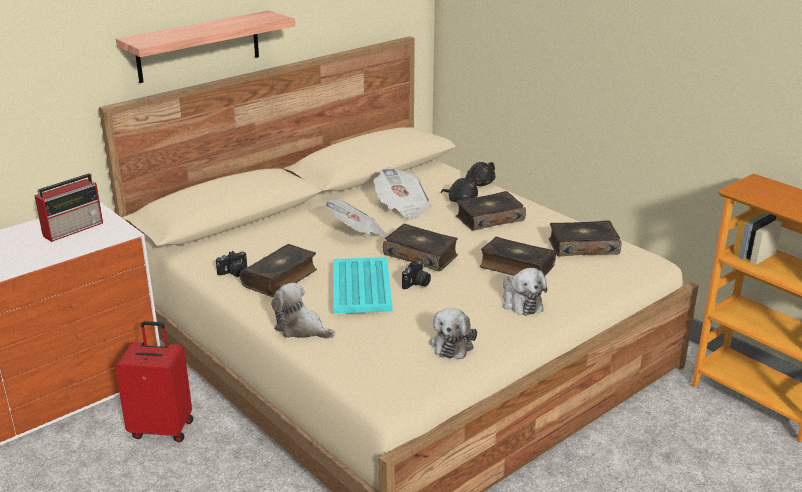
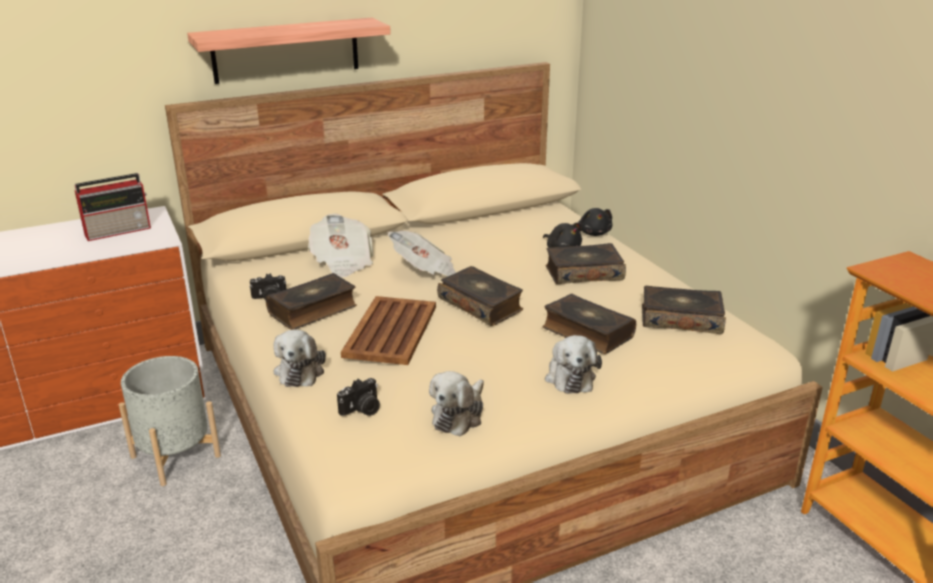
camera: 15 degrees right, 0 degrees up
(162, 428) = (175, 456): red suitcase -> grey planter
(301, 329) = (300, 370): plush toy -> plush toy turned 135 degrees counterclockwise
(361, 287) = (390, 331): turquoise tray -> brown tray
(402, 208) = (492, 250): newspaper -> newspaper (342, 262)
(417, 284) = (455, 337): camera -> camera (362, 410)

